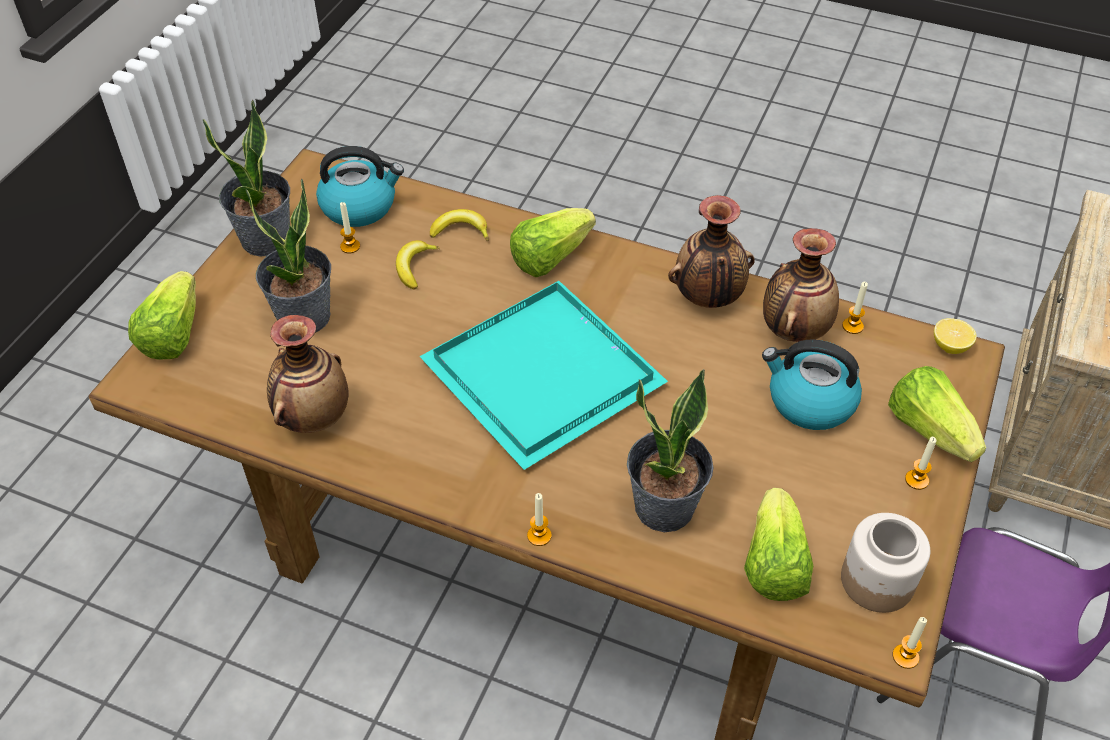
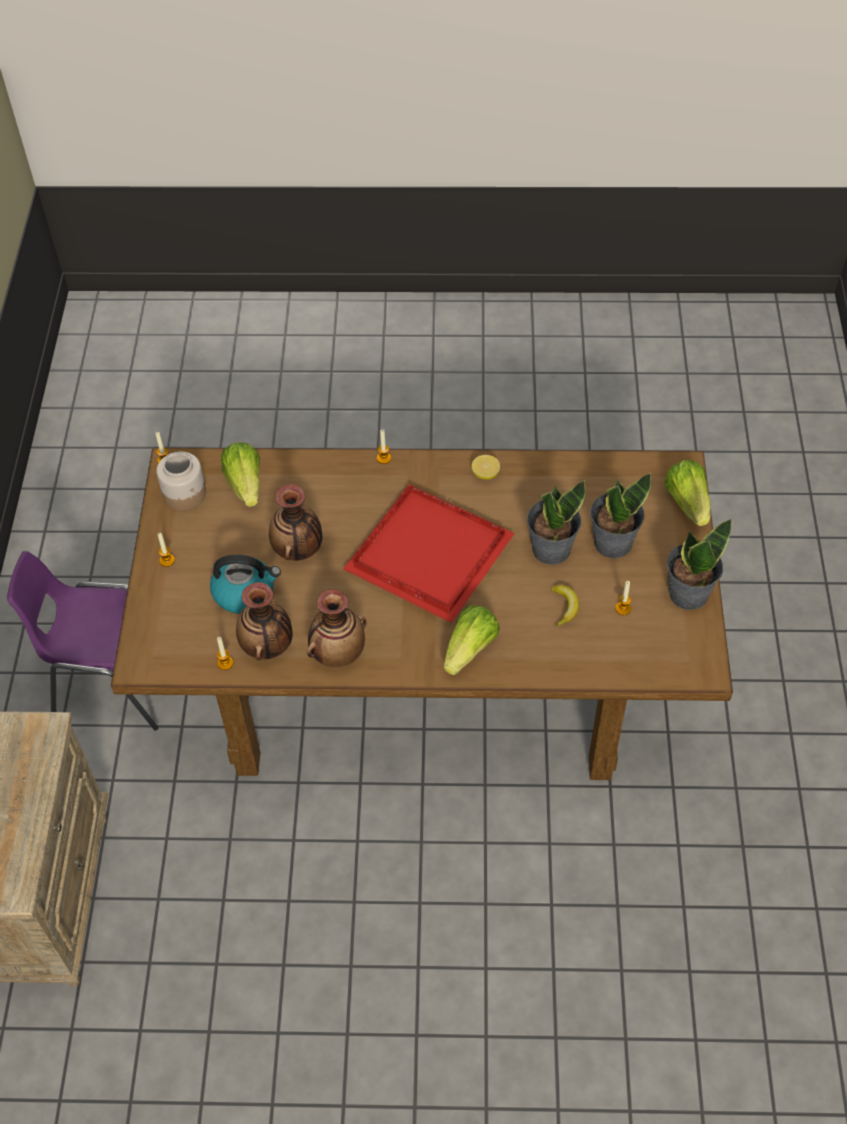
camera: 160 degrees right, 5 degrees up
(313, 416) = (557, 481): vase -> vase (298, 550)
(360, 206) = (642, 647): kettle -> none
(460, 230) = (550, 651): banana -> none
(547, 375) = (426, 555): turquoise tray -> red tray
(665, 508) = (317, 495): potted plant -> potted plant (550, 549)
(929, 429) = (161, 598): lettuce -> none
(950, 346) = (151, 669): lemon -> lemon (485, 474)

